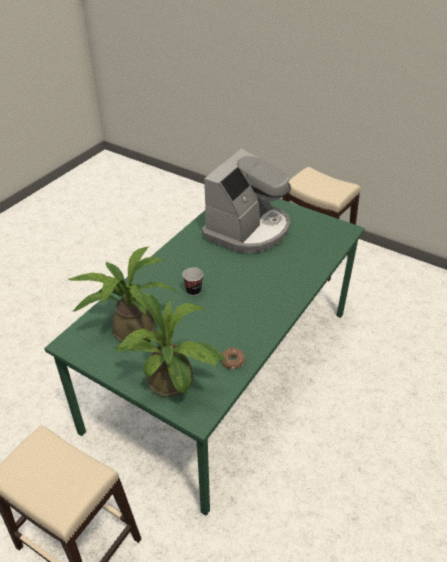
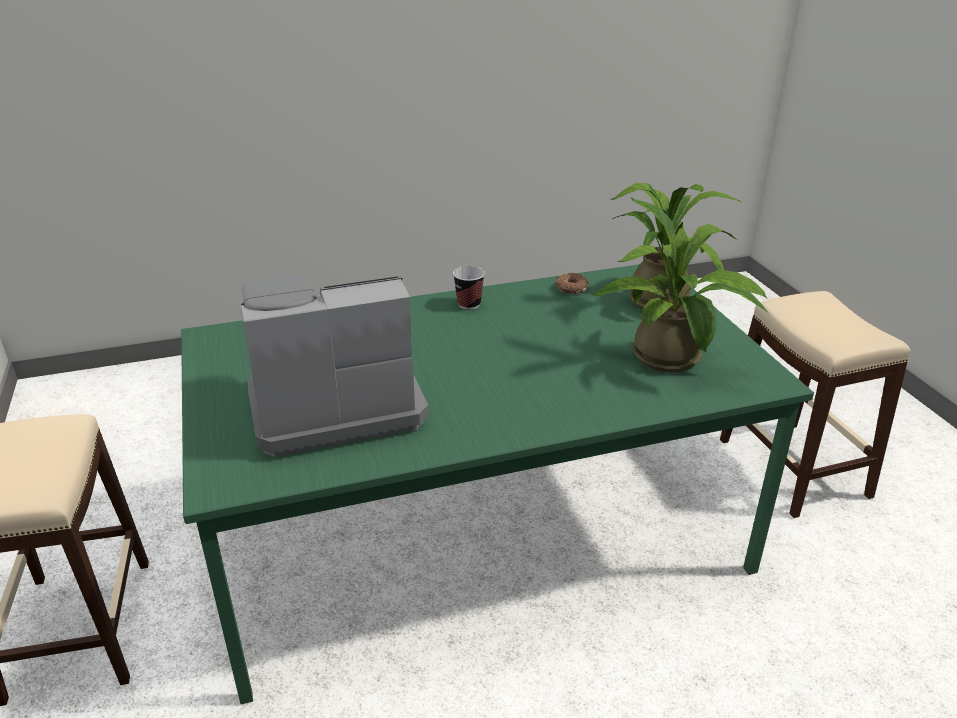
camera: 140 degrees left, 10 degrees down
(193, 291) = (536, 364): cup -> cup (469, 304)

